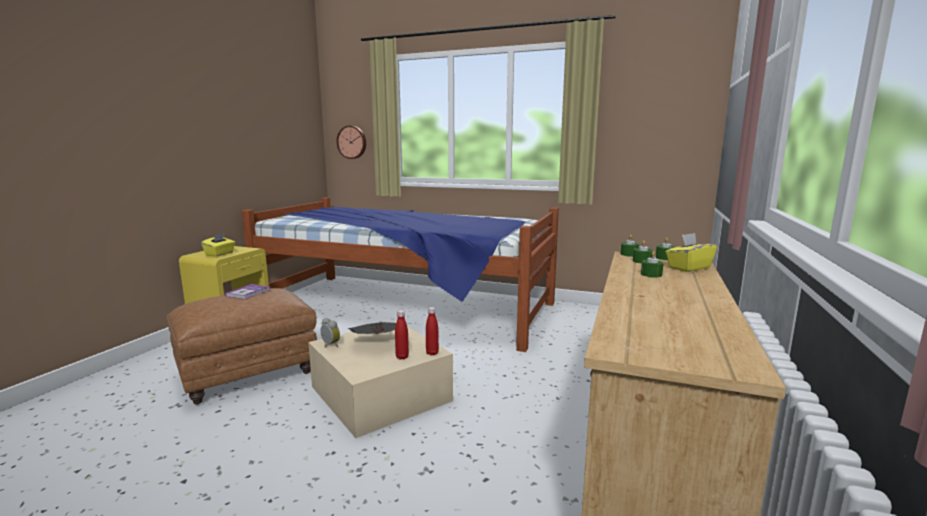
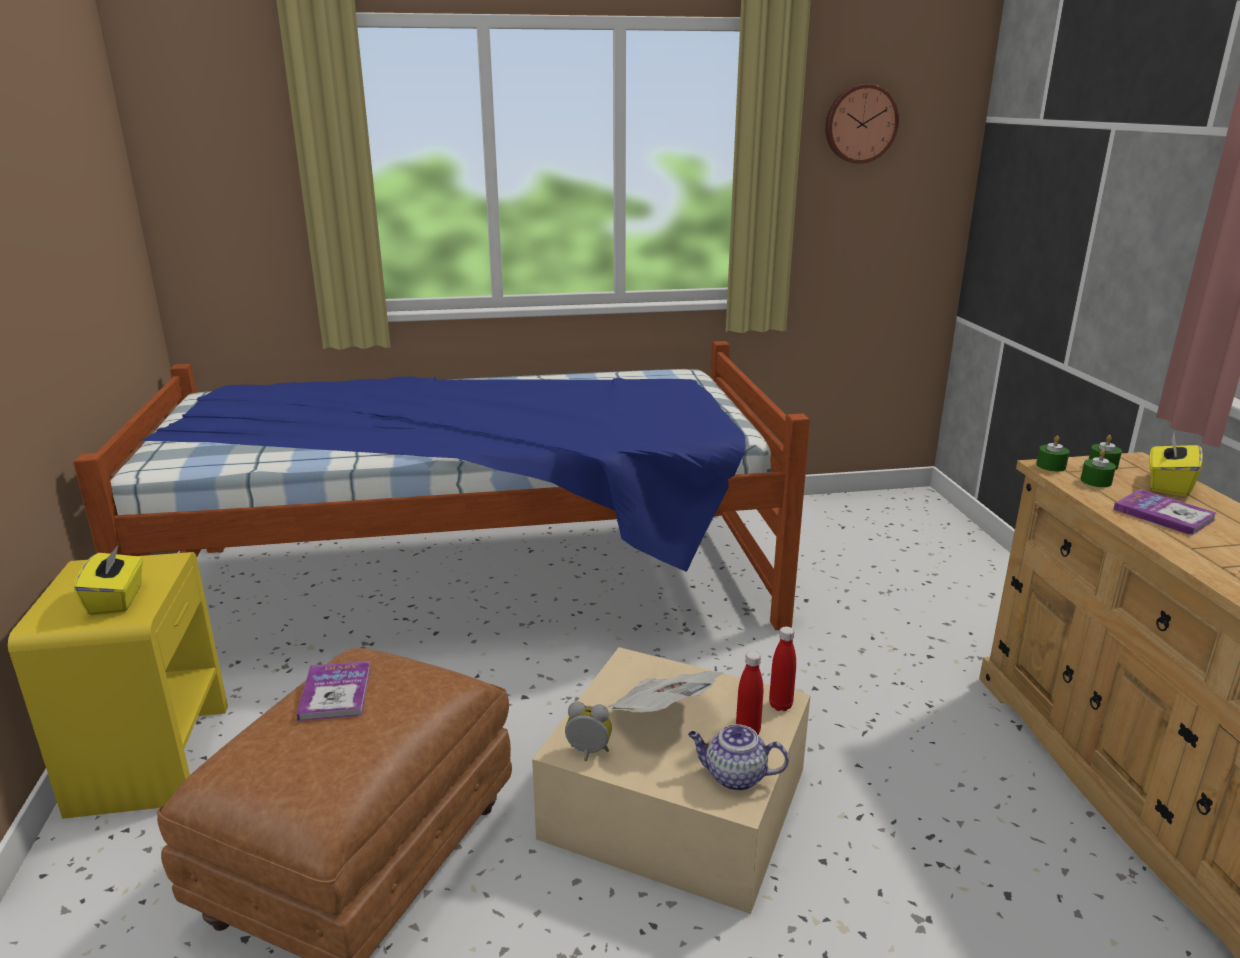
camera: 30 degrees left, 10 degrees up
(352, 142) = (232, 224): wall clock -> wall clock (860, 124)
(371, 367) = (734, 776): none -> teapot
(651, 274) = (1163, 514): green candle -> book

